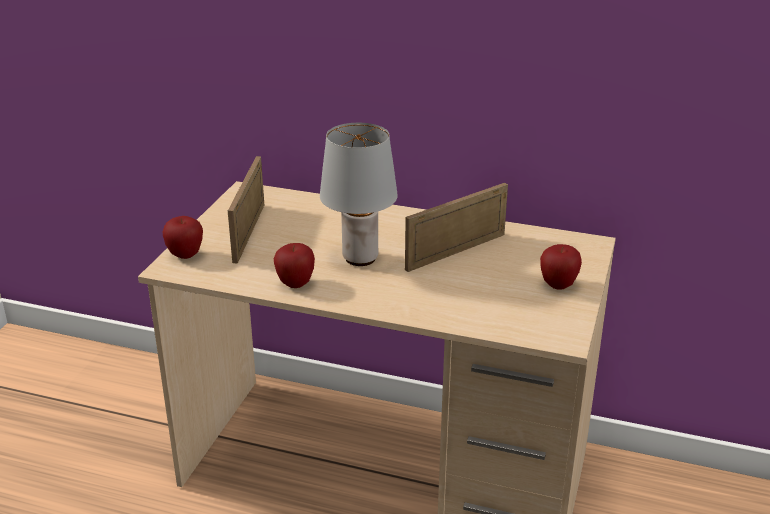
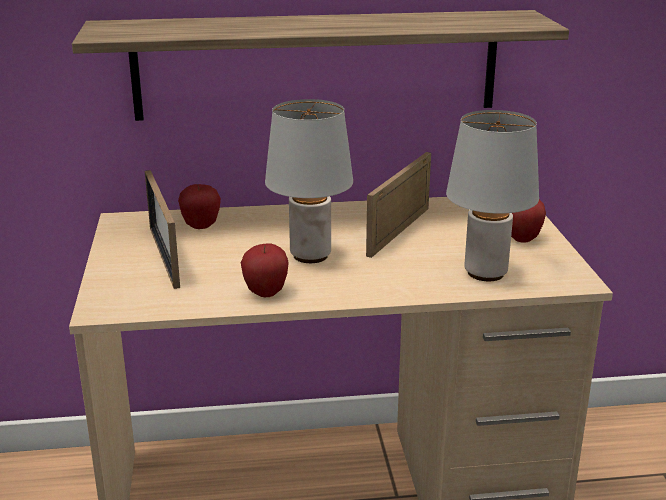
camera: 25 degrees left, 5 degrees down
(185, 255) = (110, 293): apple -> apple (201, 227)
(421, 85) = (316, 65): none -> shelf
(489, 310) = (484, 273): none -> grey table lamp

